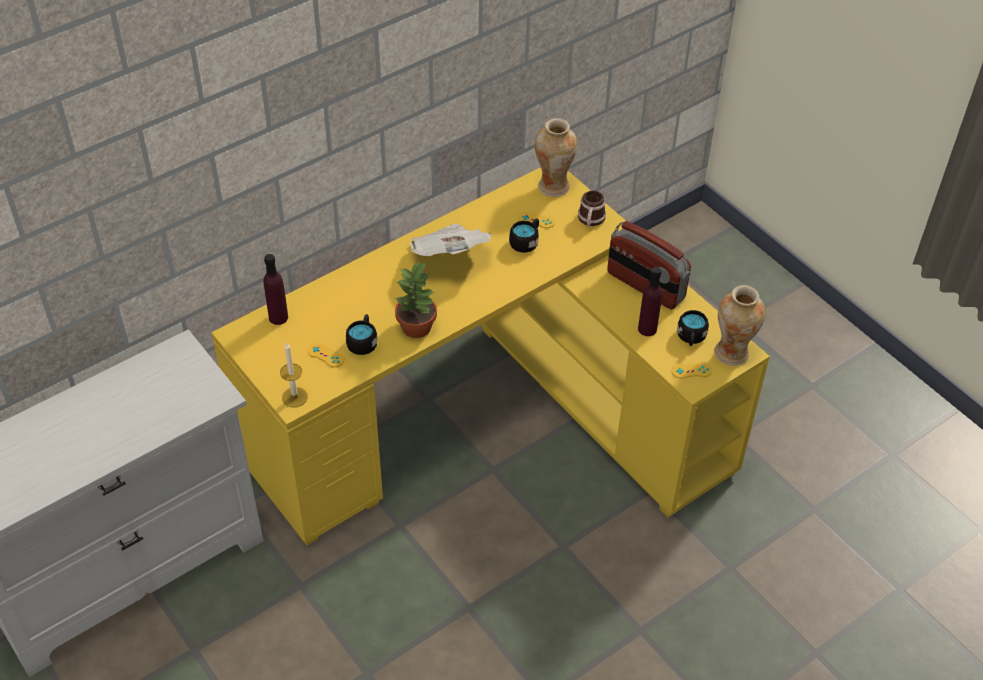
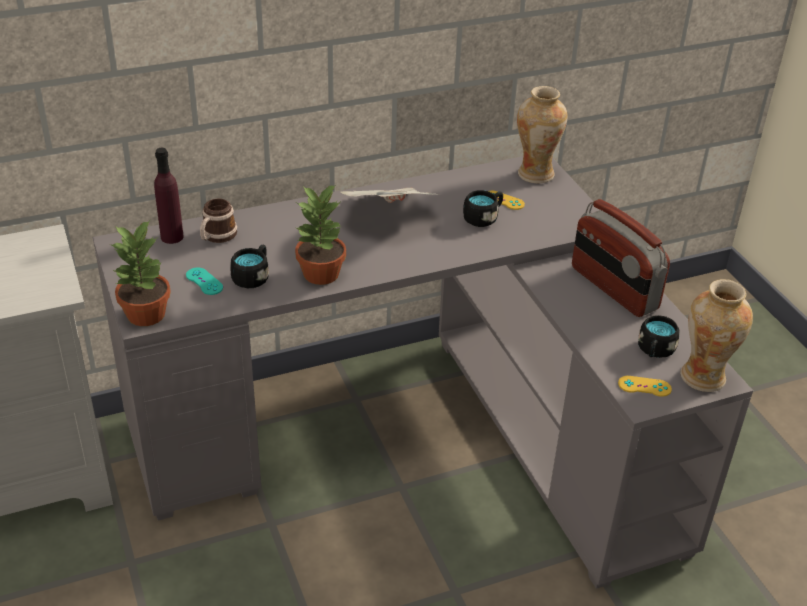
camera: 15 degrees right, 10 degrees down
(294, 397) = (147, 315): candle -> potted plant
(325, 355) = (204, 281): yellow game controller -> turquoise game controller
(491, 418) = (419, 433): yellow desk -> grey desk
(590, 220) = (567, 211): mug -> mug (216, 236)
(647, 329) = (601, 331): purple bottle -> none

